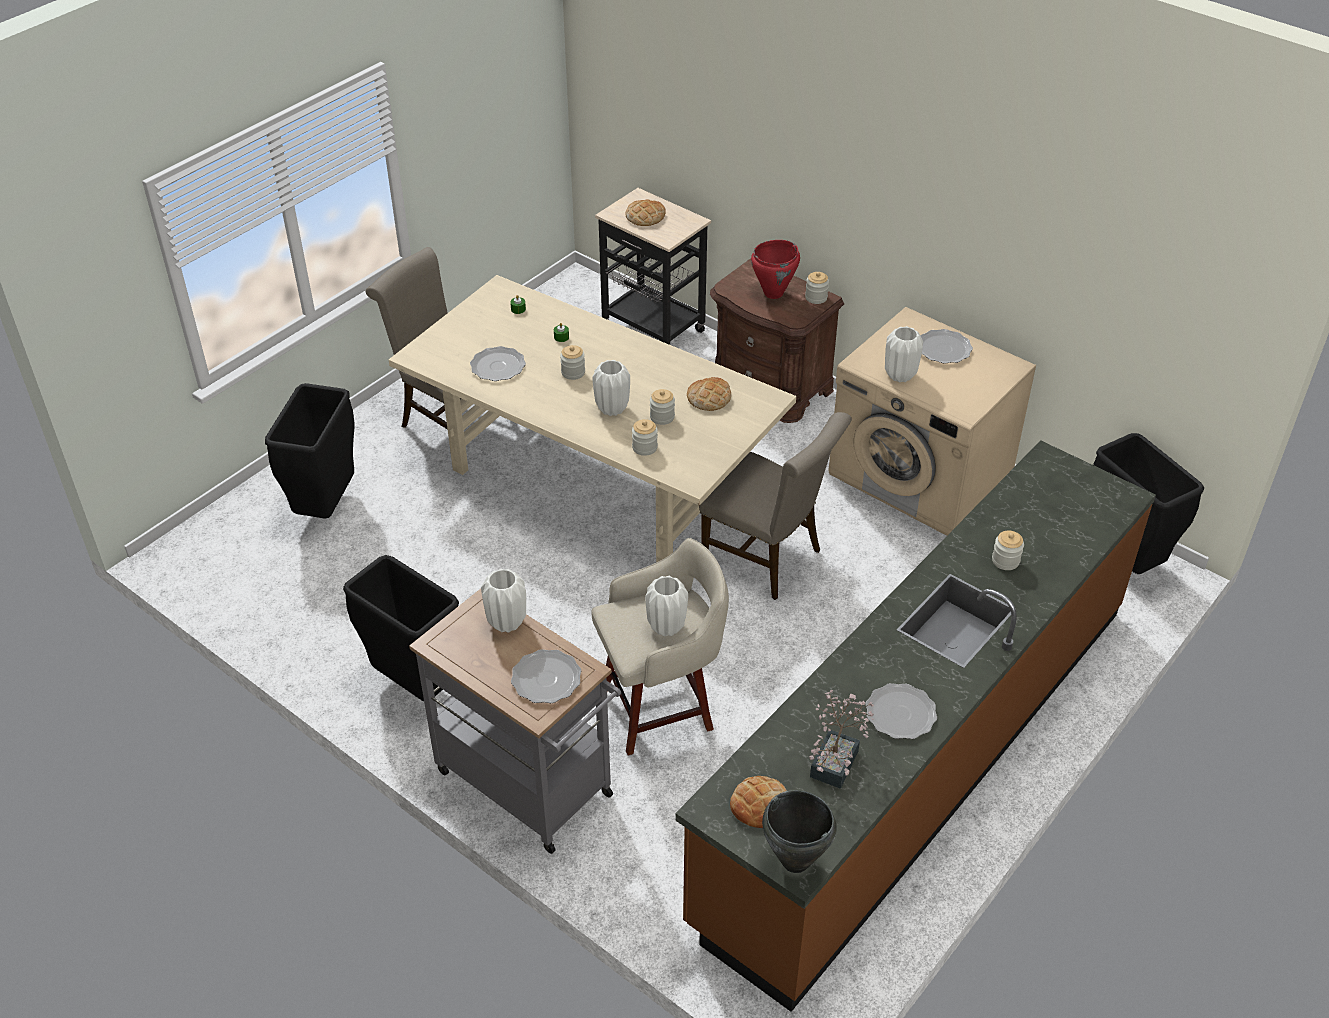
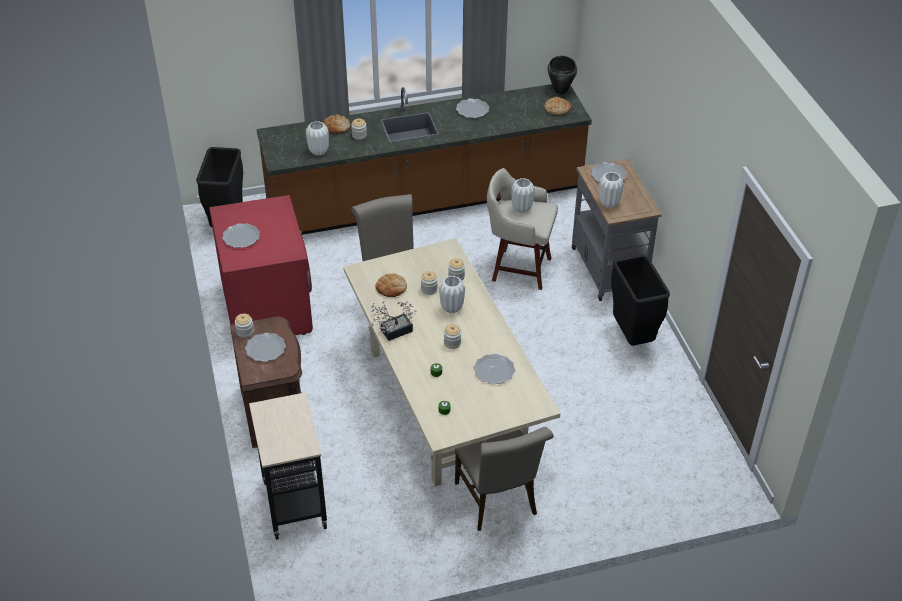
camera: 145 degrees left, 0 degrees up
(328, 507) = (623, 473): black trash can -> none
(645, 216) = (288, 431): bread -> bread (336, 127)
(774, 293) = (265, 348): red cooking pot -> plate
(837, 759) = (513, 108): potted plant -> potted plant (393, 331)
(899, 375) = (284, 235): white vase -> white vase (318, 151)
(918, 483) = (268, 307): beige washing machine -> red washing machine

